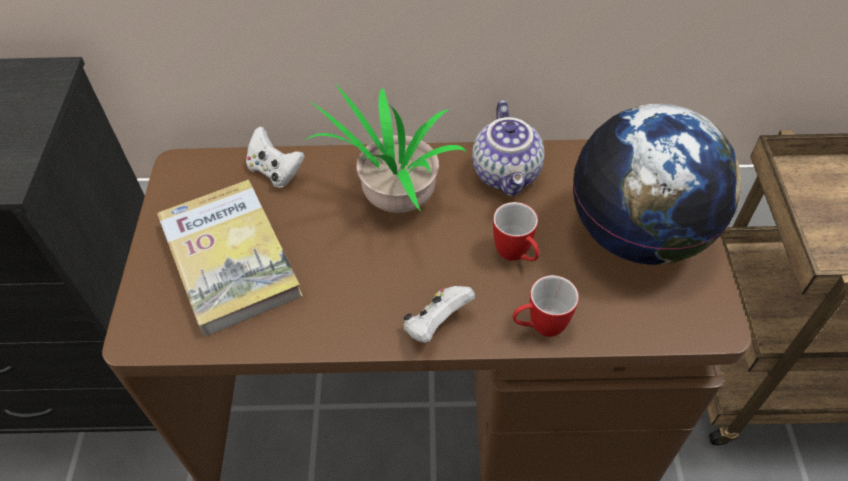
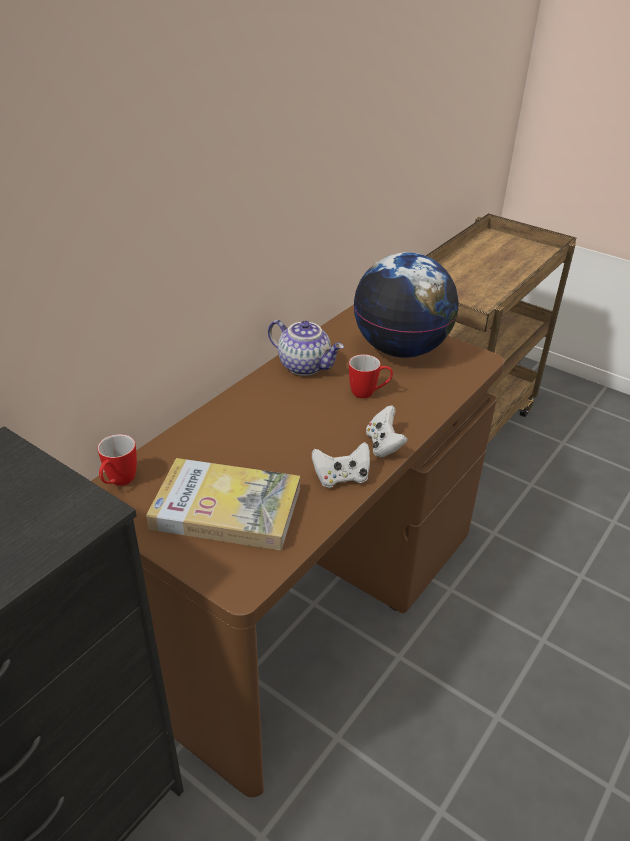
camera: 55 degrees left, 15 degrees down
(275, 171) = (173, 452): white game controller -> white game controller (341, 478)
(394, 202) = (271, 416): potted plant -> none
(539, 327) = (425, 410): mug -> mug (118, 483)

